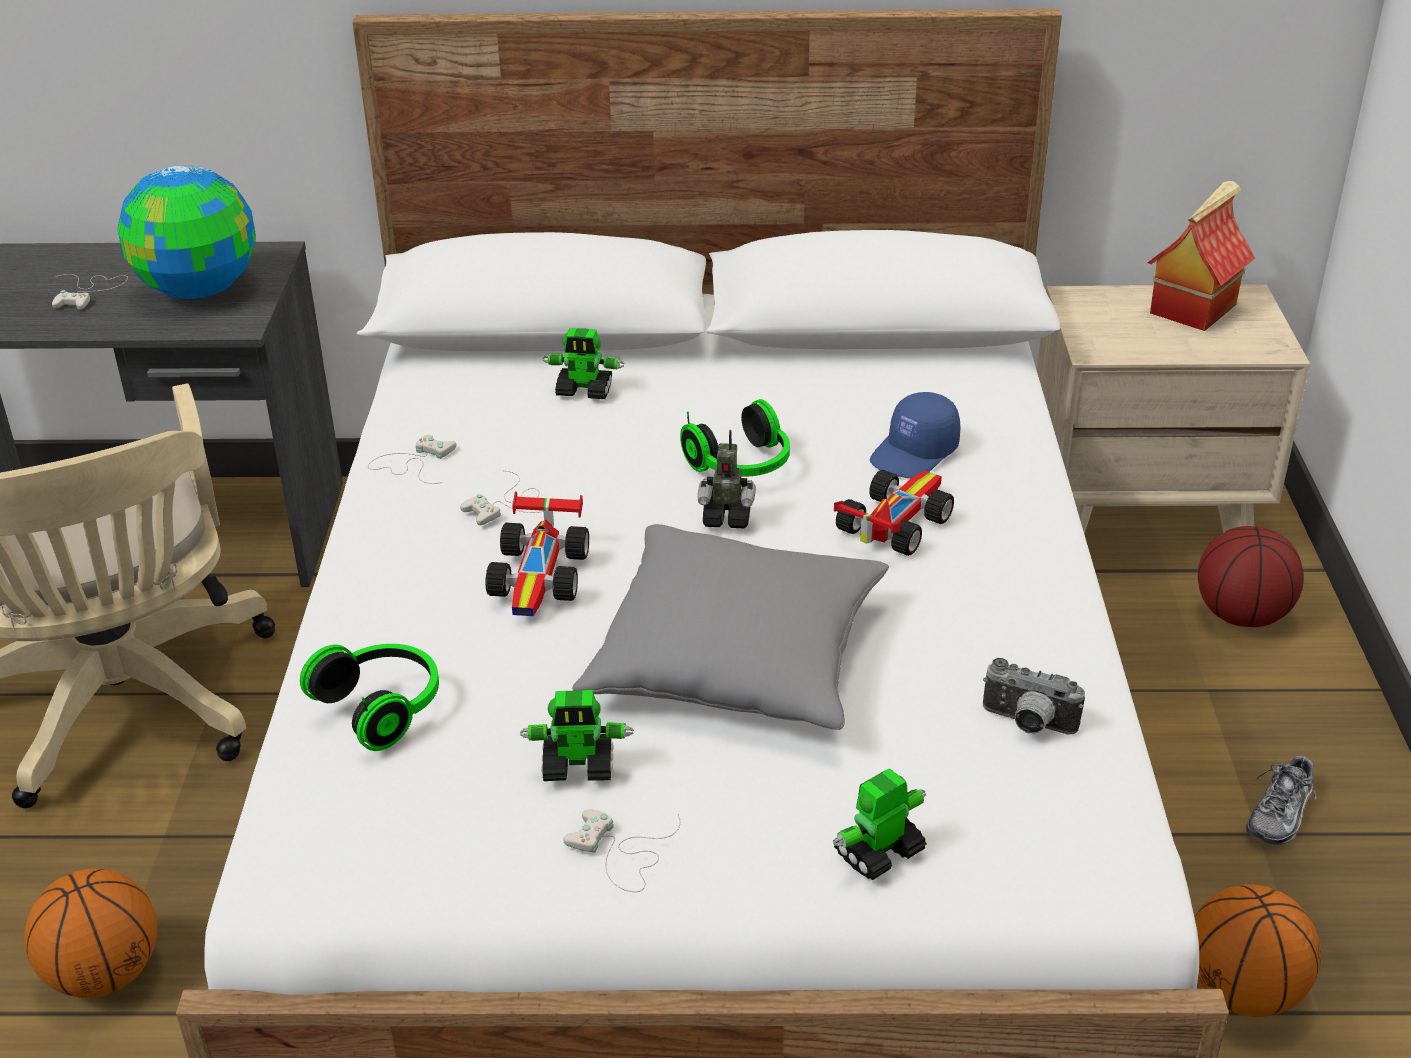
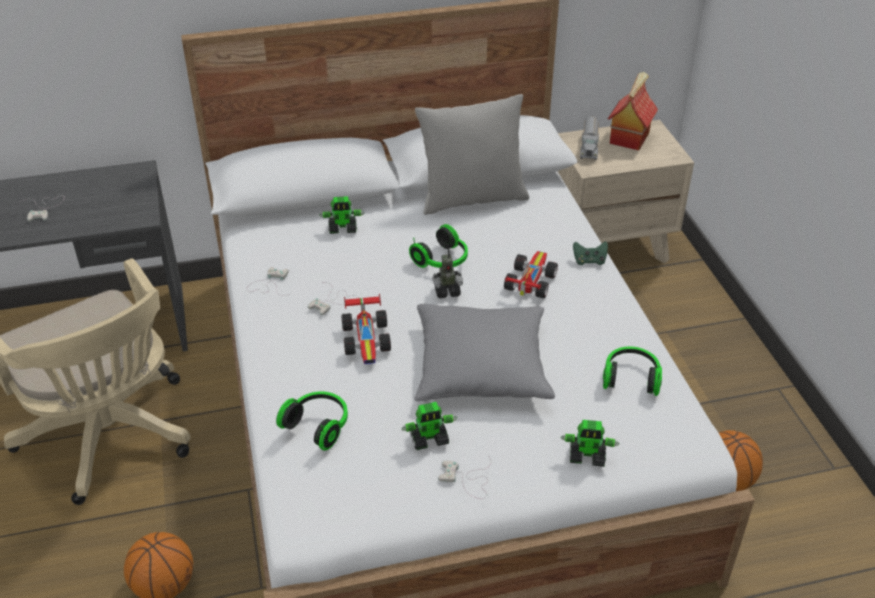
camera: 15 degrees left, 5 degrees up
(200, 290) = (110, 199): globe -> none
(843, 372) = (472, 198): none -> grey pillow
(878, 852) = (587, 456): toy robot -> toy robot turned 120 degrees counterclockwise
(915, 454) = (526, 241): blue cap -> none
(1026, 504) = (589, 261): none -> green game controller
(1027, 724) = (631, 378): camera -> headphones
(1107, 316) = (589, 148): none -> toy truck
(1241, 616) = (670, 290): basketball -> none
(1280, 814) = (717, 390): shoe -> none

